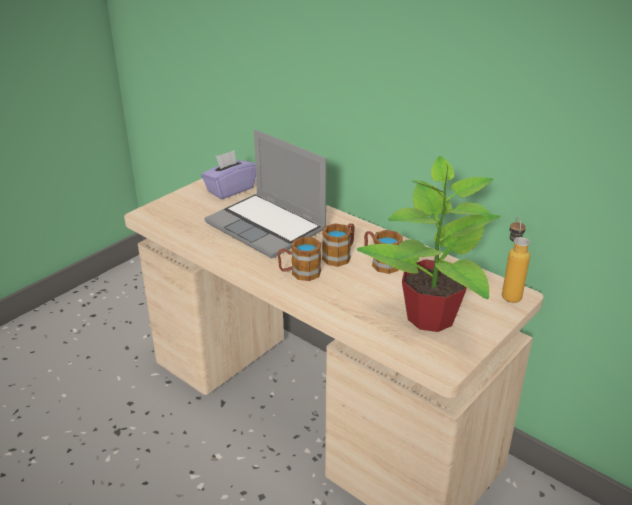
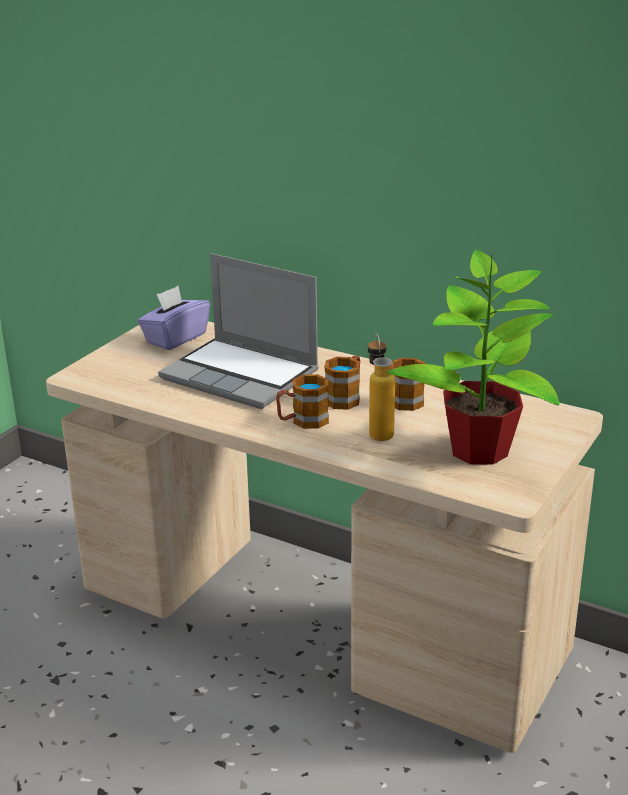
camera: 10 degrees left, 5 degrees down
(509, 292) = (562, 415): bottle -> bottle (378, 430)

